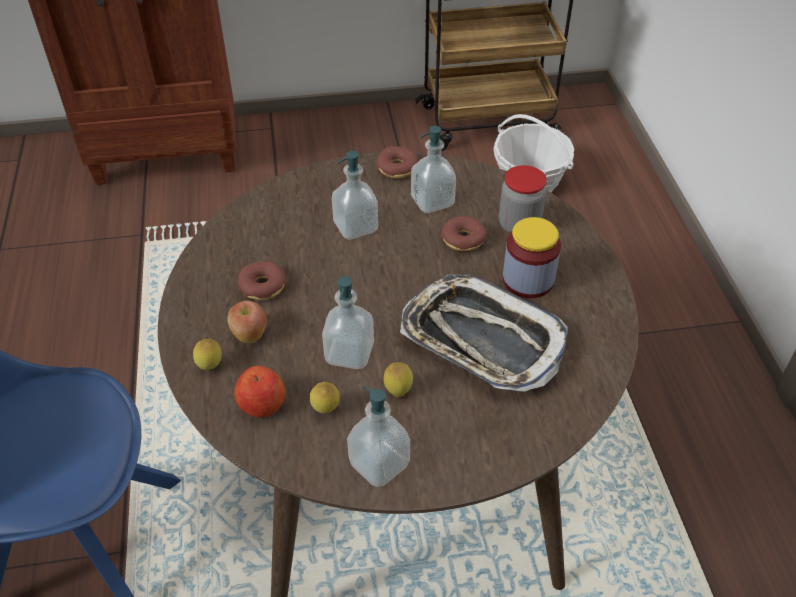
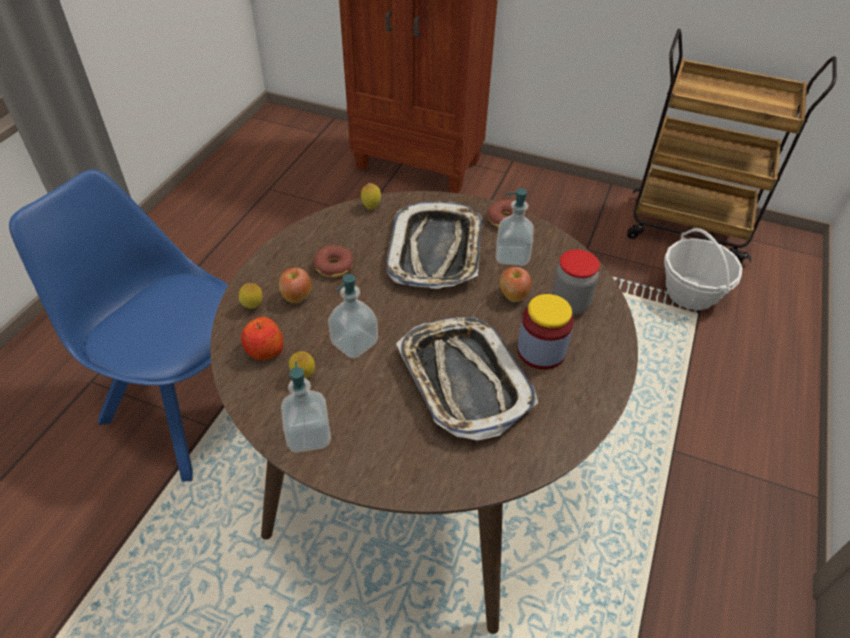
camera: 30 degrees right, 0 degrees up
(355, 227) = (436, 251): soap dispenser -> tray
(398, 391) = (366, 388): lemon -> lemon (371, 207)
(463, 239) = (513, 296): donut -> apple

